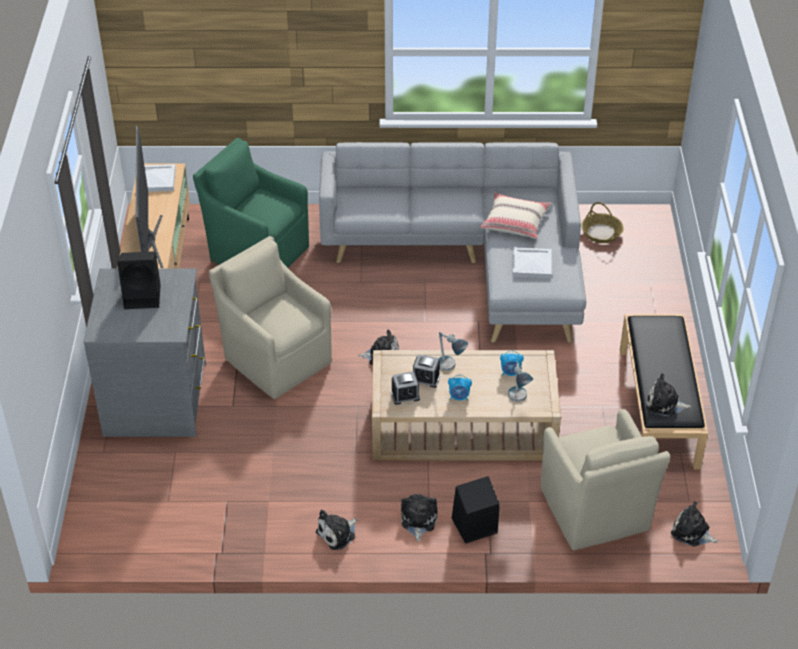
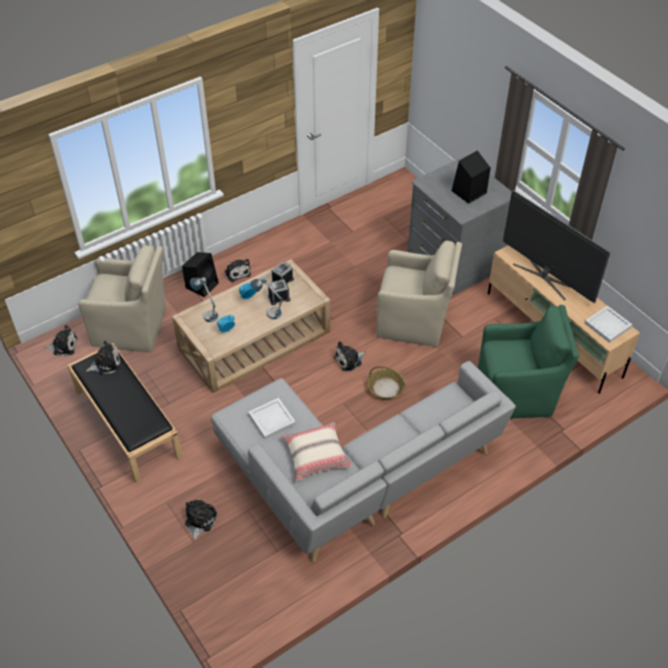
camera: 145 degrees right, 5 degrees up
(338, 534) = (276, 245): plush toy -> plush toy (199, 520)
(595, 512) = (132, 328): beige armchair -> beige armchair turned 150 degrees clockwise
(601, 233) = (269, 577): basket -> basket (386, 388)

